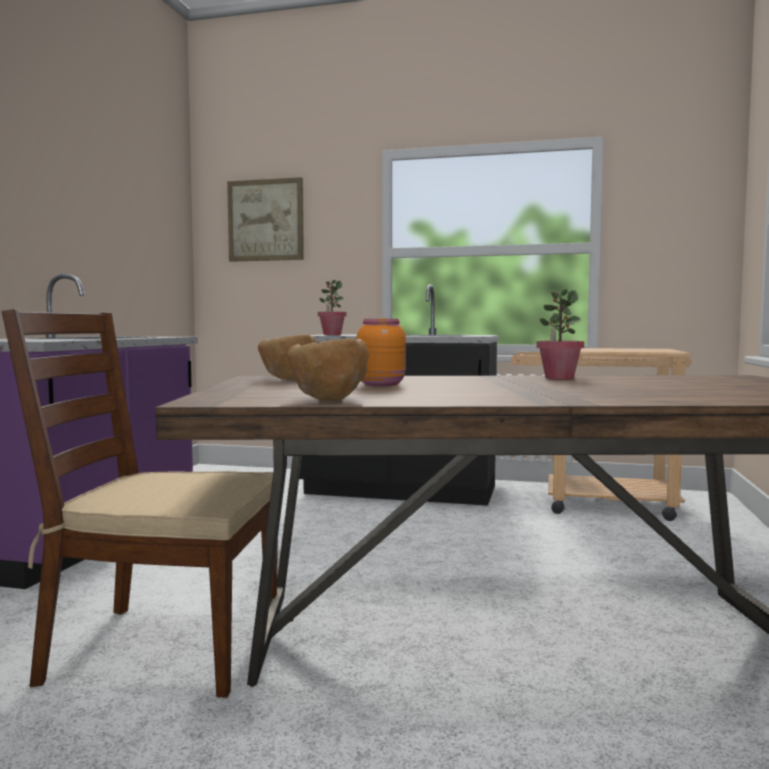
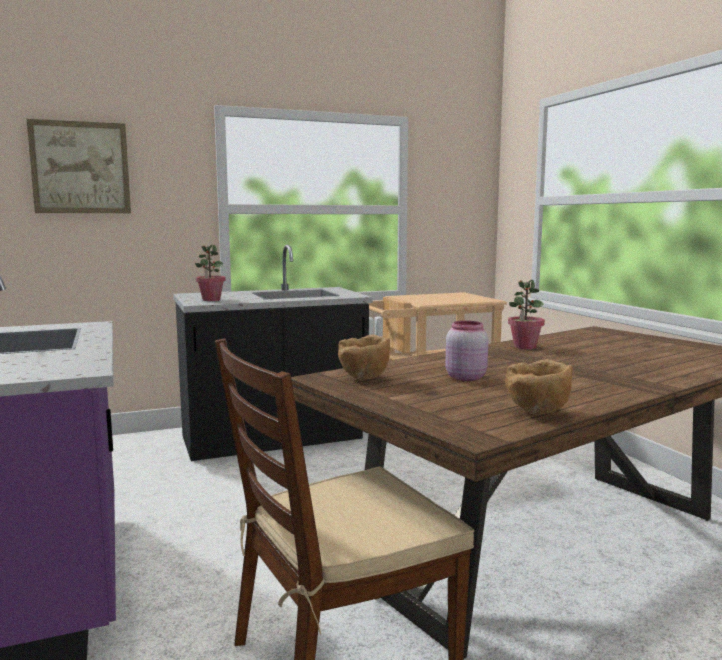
camera: 35 degrees left, 5 degrees up
(381, 384) = (465, 377): orange jar -> pink jar

